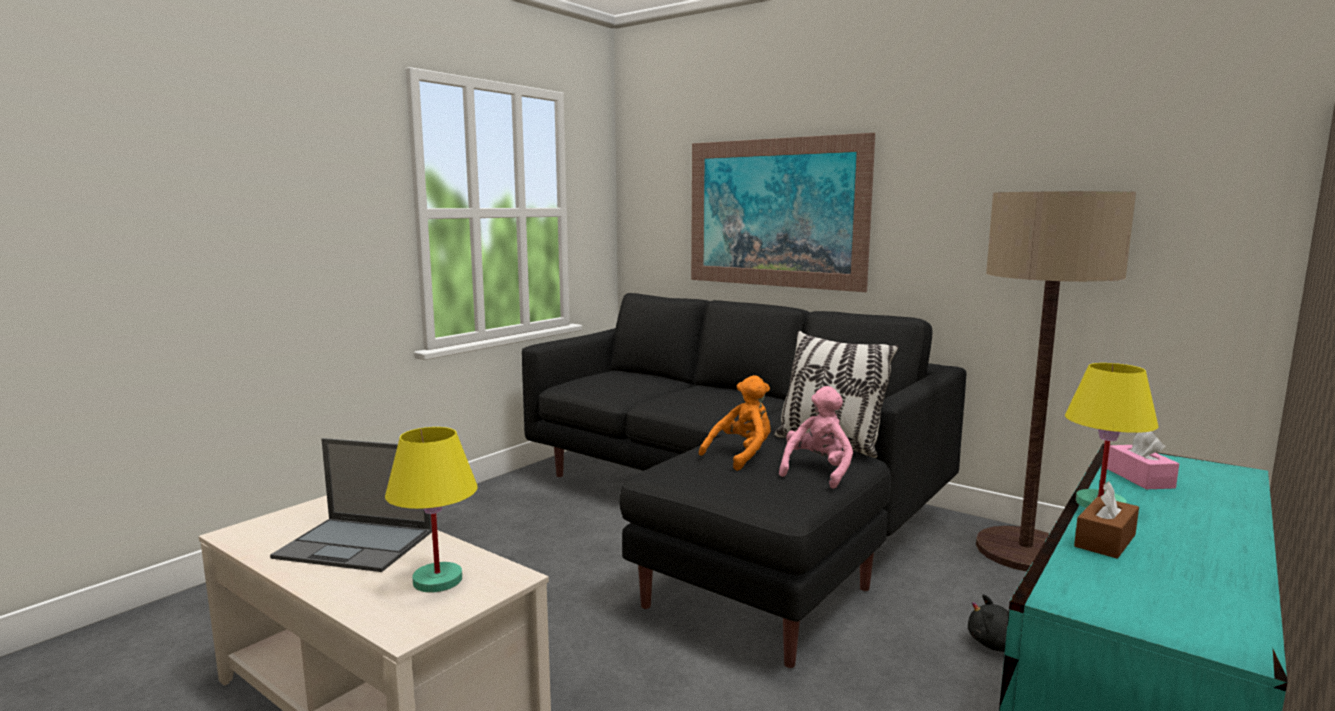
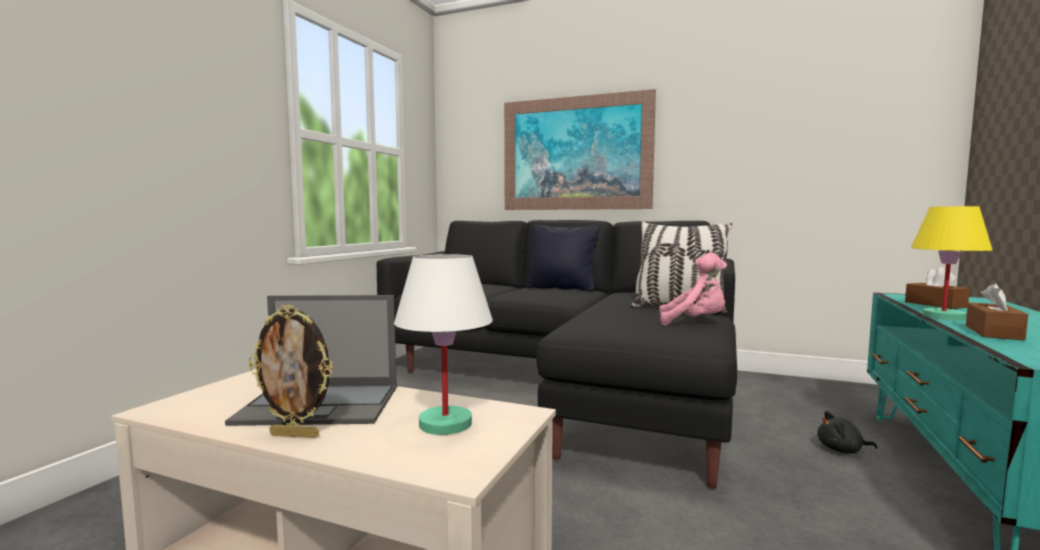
camera: 15 degrees left, 5 degrees down
(314, 576) = (295, 435): none -> picture frame
(438, 581) = (446, 424): yellow table lamp -> white table lamp
(734, 393) = (561, 288): none -> black pillow
(742, 455) = (623, 317): orange plush toy -> none
(817, 471) = (694, 322): pink plush toy -> pink plush toy turned 90 degrees clockwise
(1025, 551) = (797, 389): floor lamp -> none
(1139, 478) = (935, 304): pink tissue box -> brown tissue box

